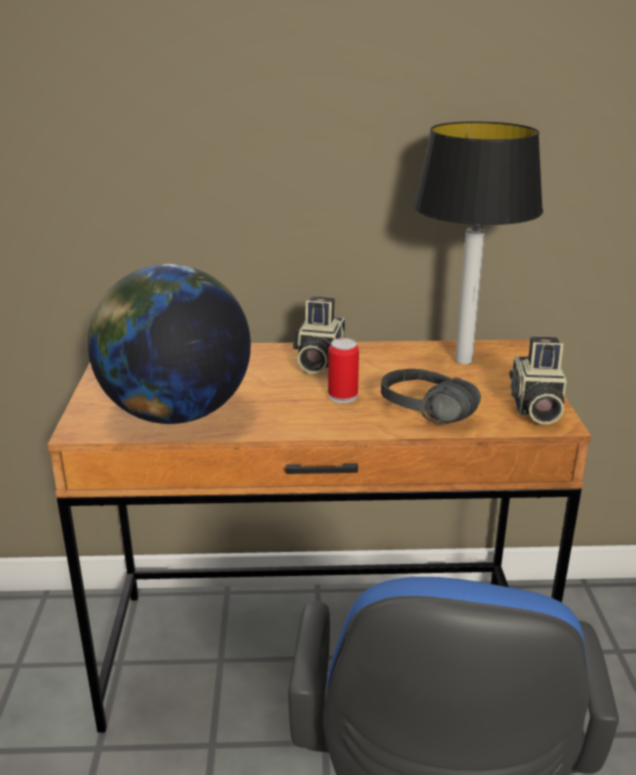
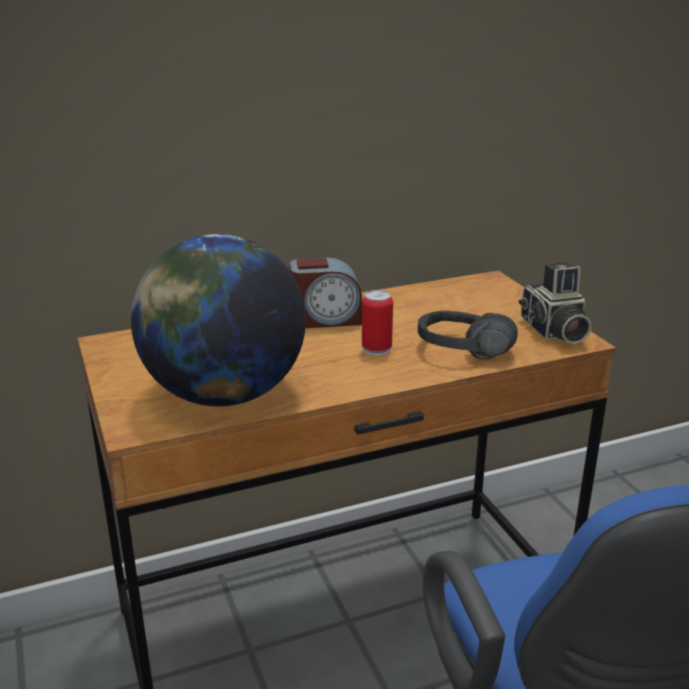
camera: 20 degrees left, 0 degrees up
(317, 361) = (325, 319): camera -> alarm clock
(464, 360) = (459, 297): table lamp -> none

